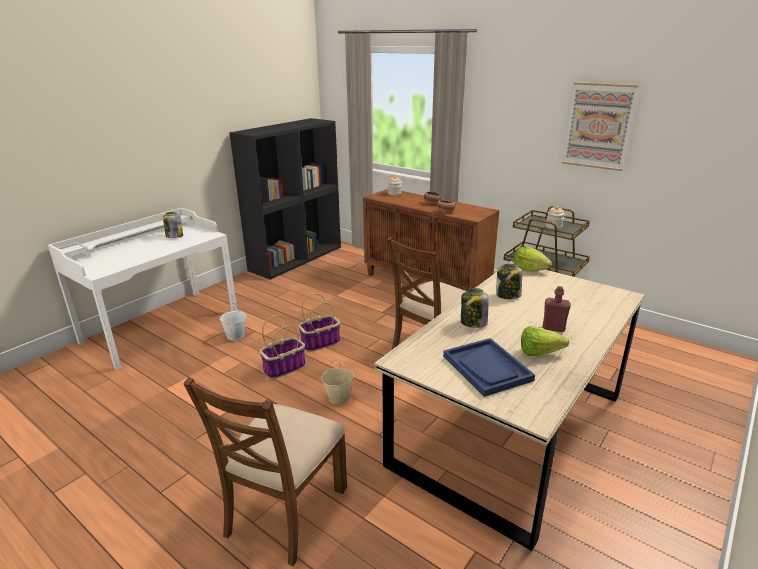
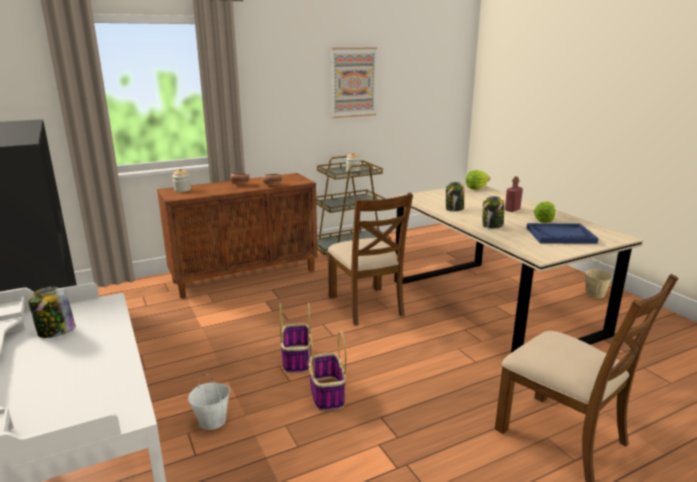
camera: 65 degrees left, 5 degrees down
(339, 398) = (408, 370): beige bucket -> beige bucket (594, 294)
(529, 269) = (415, 195): lettuce -> lettuce (476, 188)

